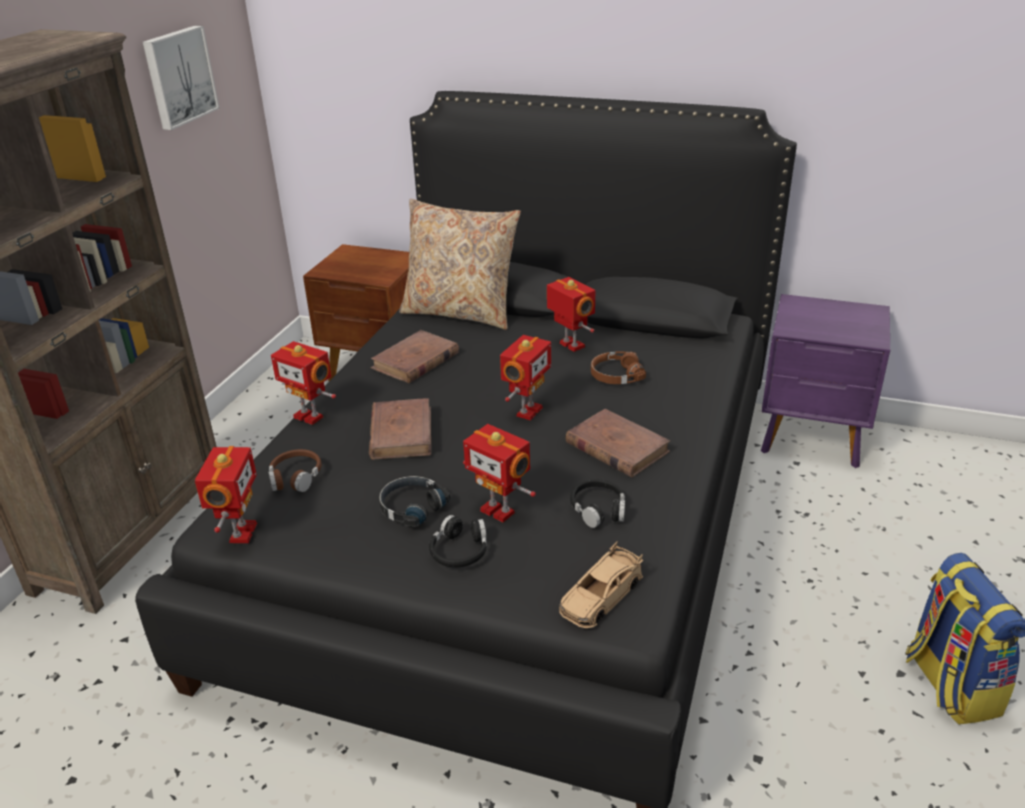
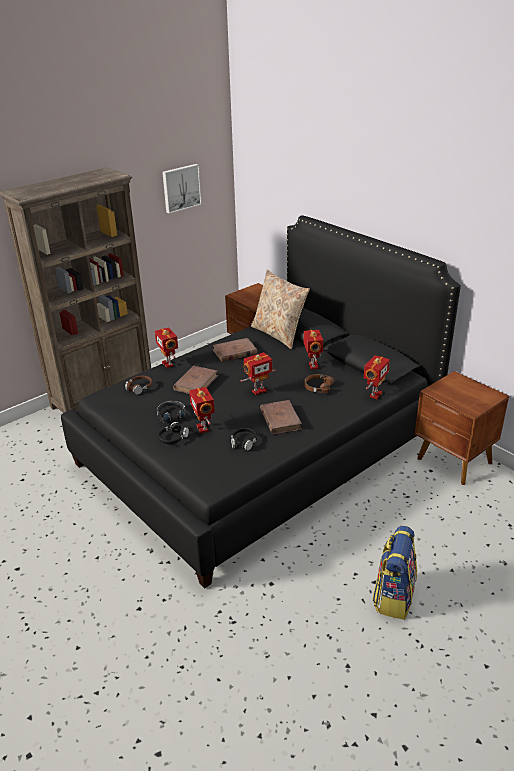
camera: 30 degrees right, 0 degrees up
(240, 533) = (103, 402): toy robot -> toy robot (374, 394)
(601, 596) = (208, 474): beige toy car -> none
(813, 439) = (454, 462): purple nightstand -> brown nightstand

